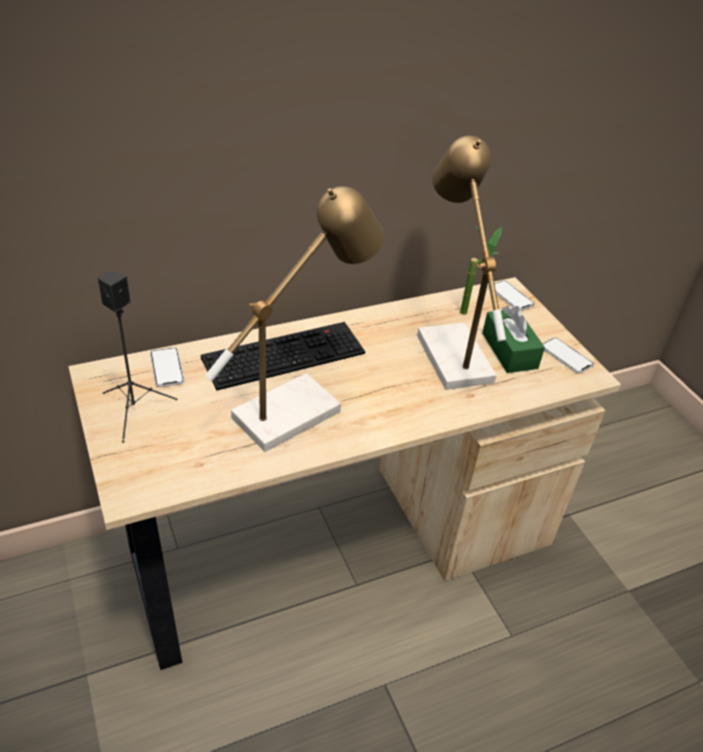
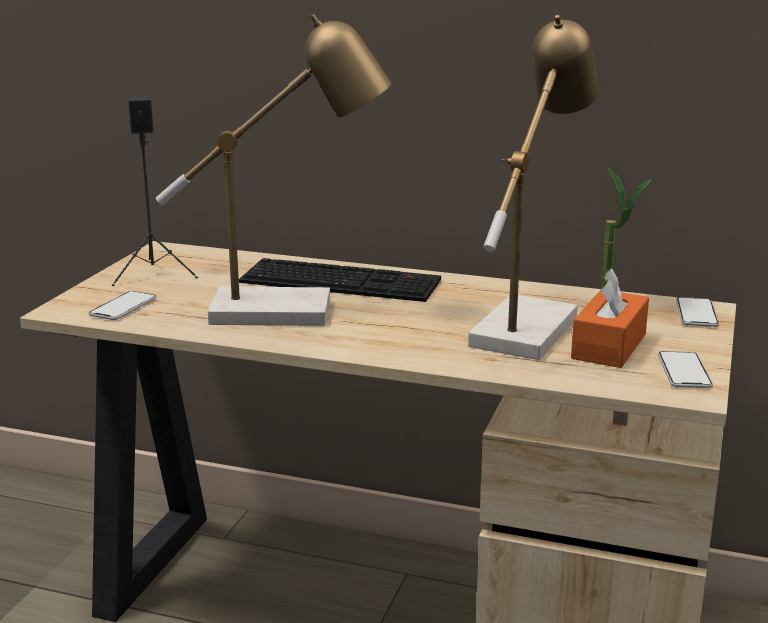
camera: 45 degrees right, 20 degrees down
(167, 368) = (223, 261): phone -> phone (123, 307)
(509, 351) = (609, 346): green tissue box -> orange tissue box

